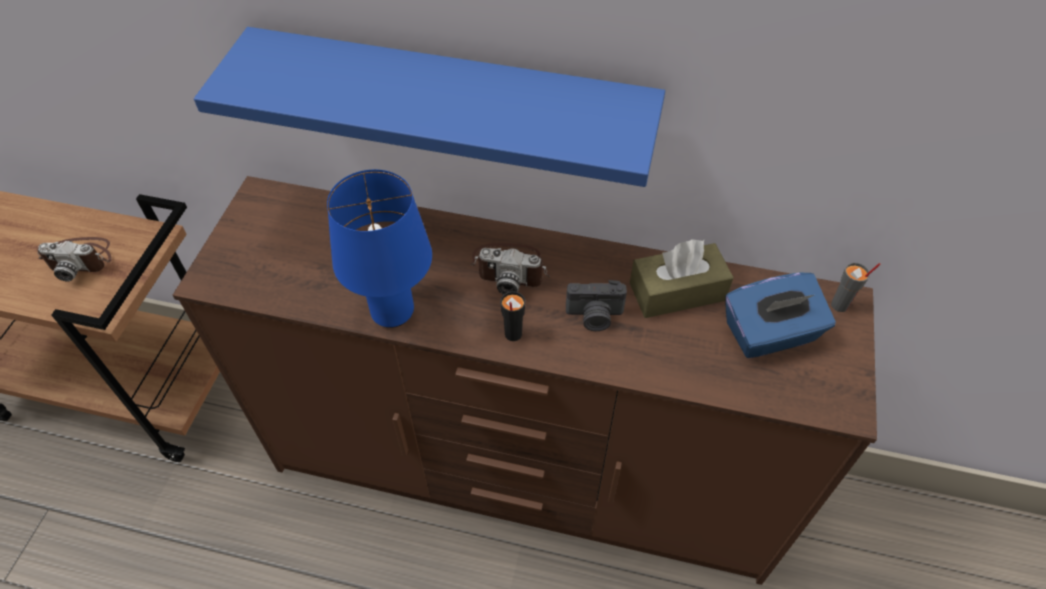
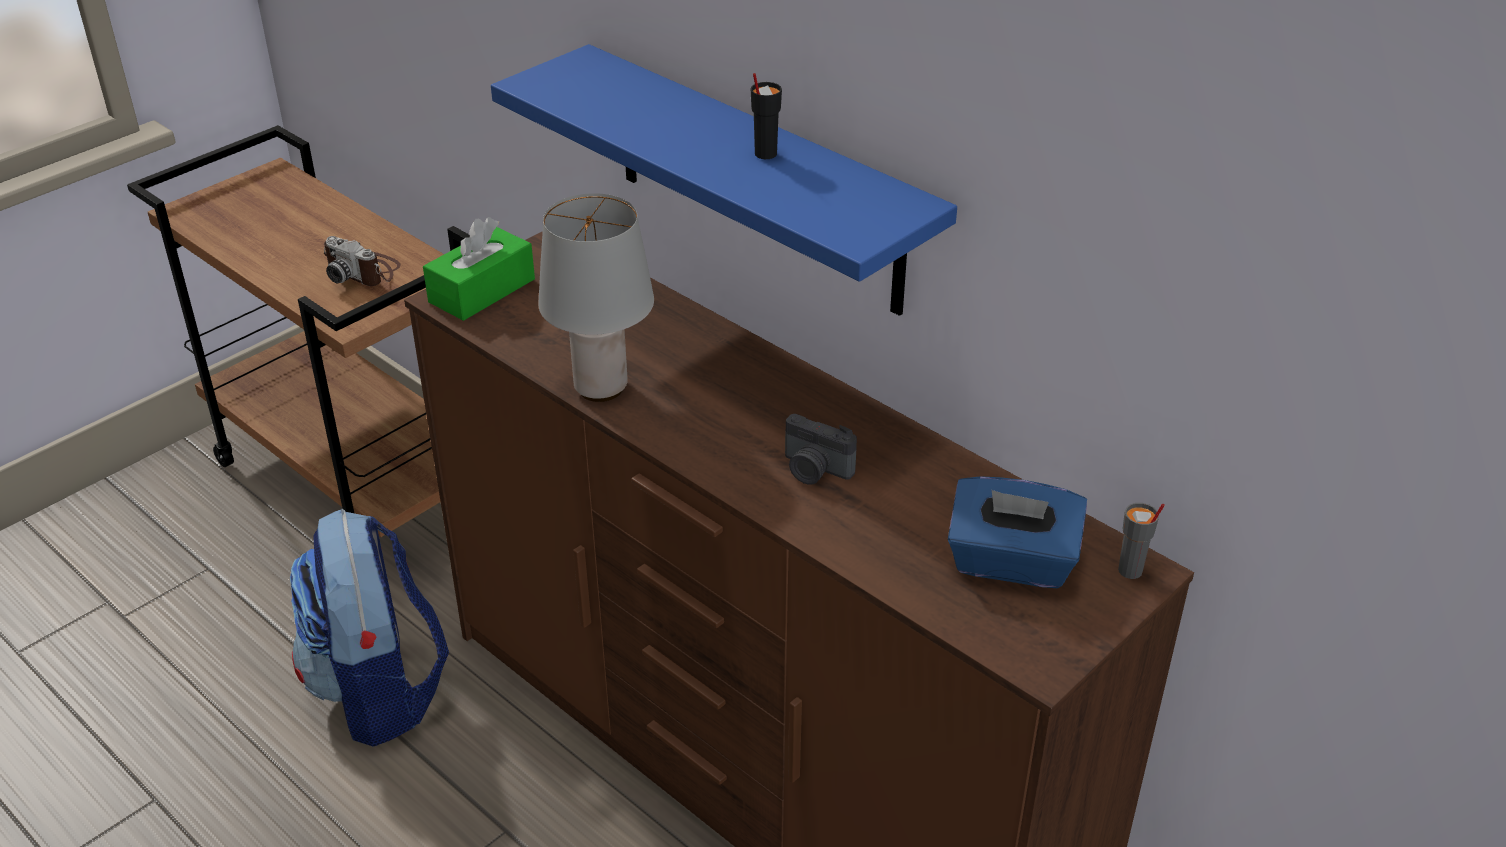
camera: 30 degrees right, 15 degrees down
(233, 260) = (482, 291): none -> green tissue box
(244, 540) = (380, 691): none -> backpack
(393, 311) = (602, 387): blue table lamp -> grey table lamp
(510, 268) = (759, 395): camera -> none
(512, 334) = (709, 452): black cup -> black cup (764, 154)
(677, 292) = (933, 484): brown tissue box -> none

